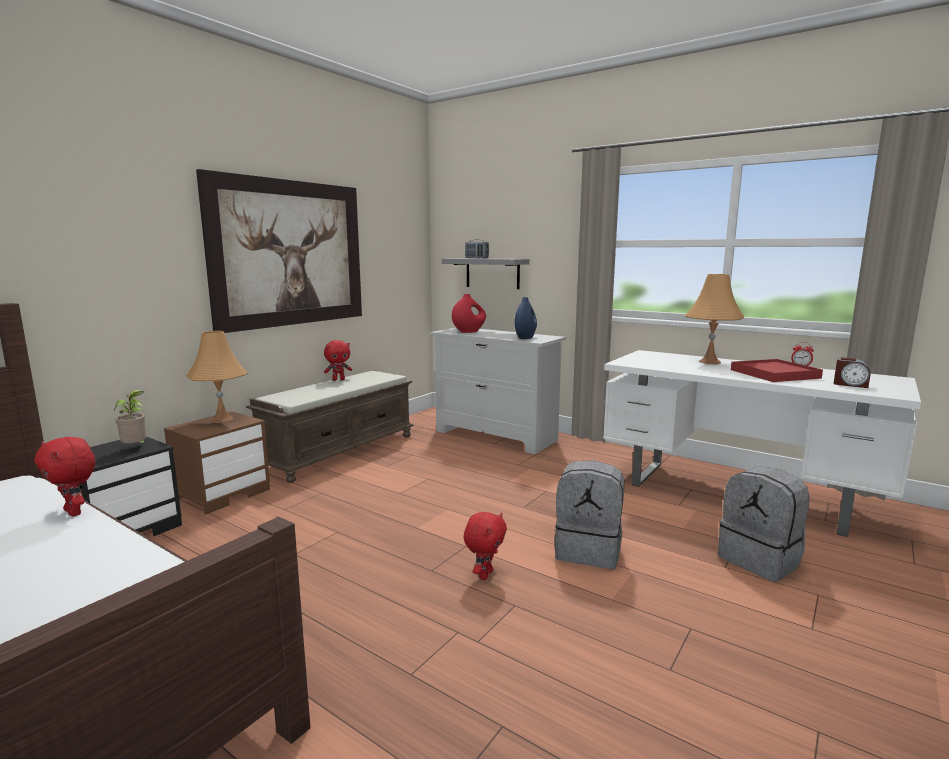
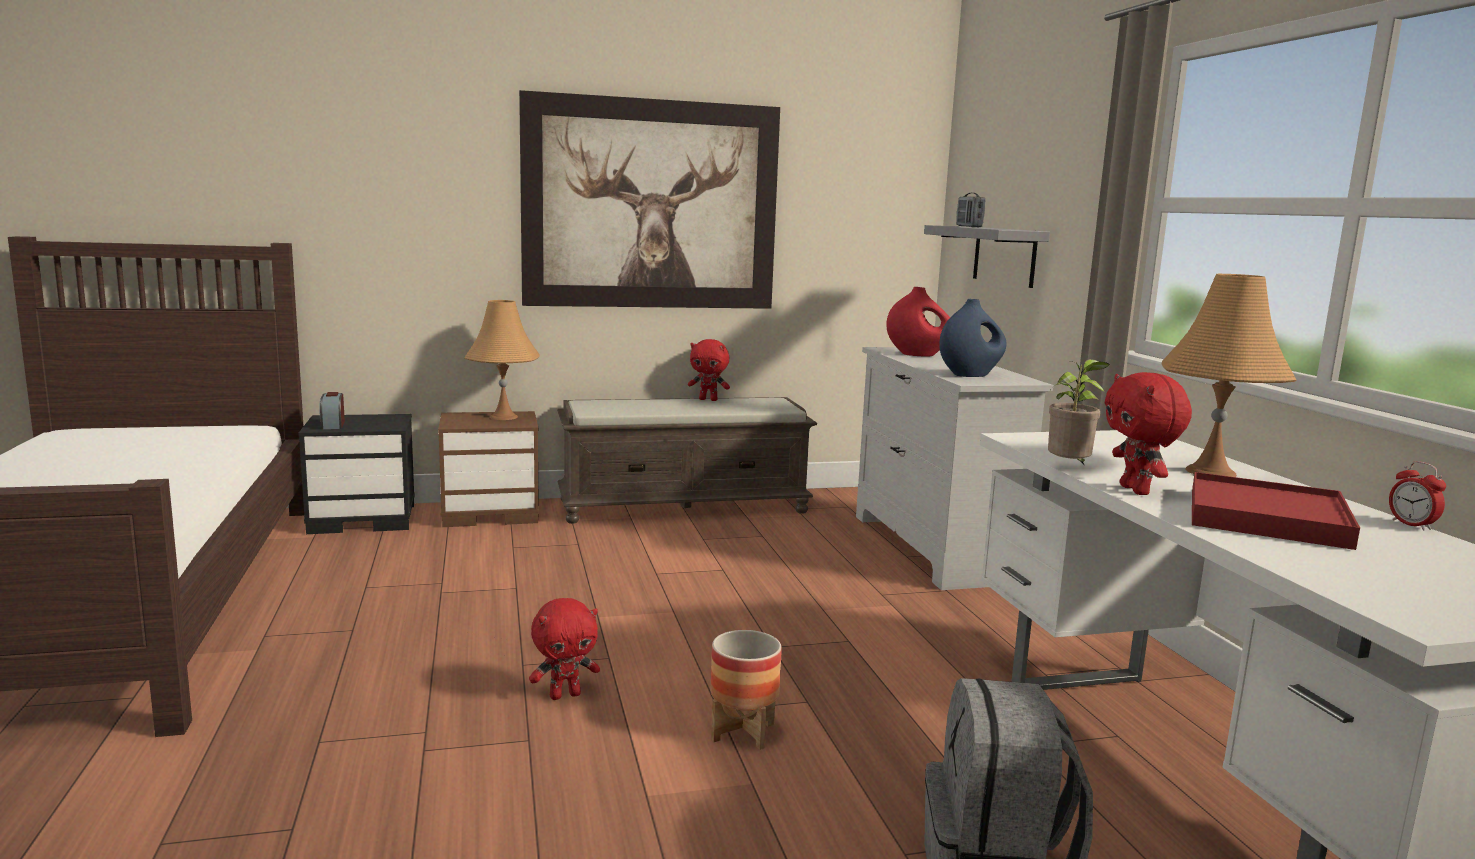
camera: 40 degrees right, 0 degrees up
(75, 512) = (218, 460): red plush toy -> red plush toy (1136, 490)
(136, 448) = (377, 424): potted plant -> potted plant (1069, 469)
(589, 550) = (743, 732): grey backpack -> planter
(850, 384) = (1379, 575): alarm clock -> alarm clock (333, 425)

